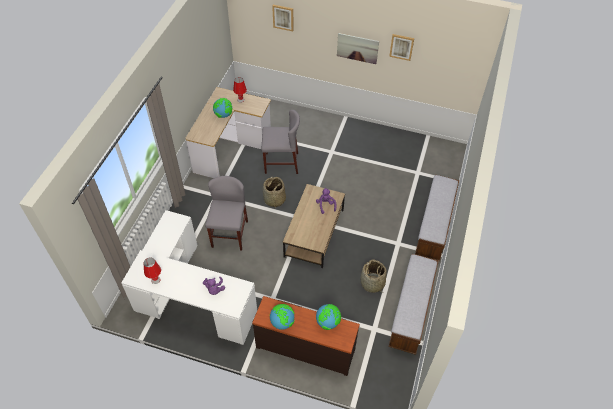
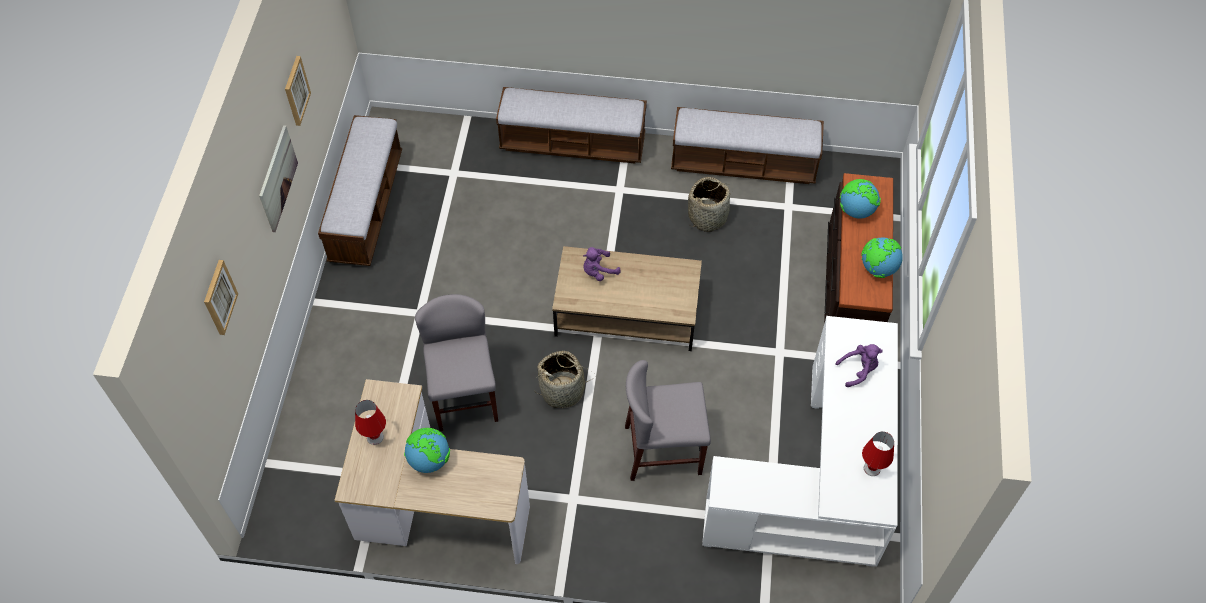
camera: 100 degrees left, 5 degrees up
(399, 137) = (367, 207): none -> bench

